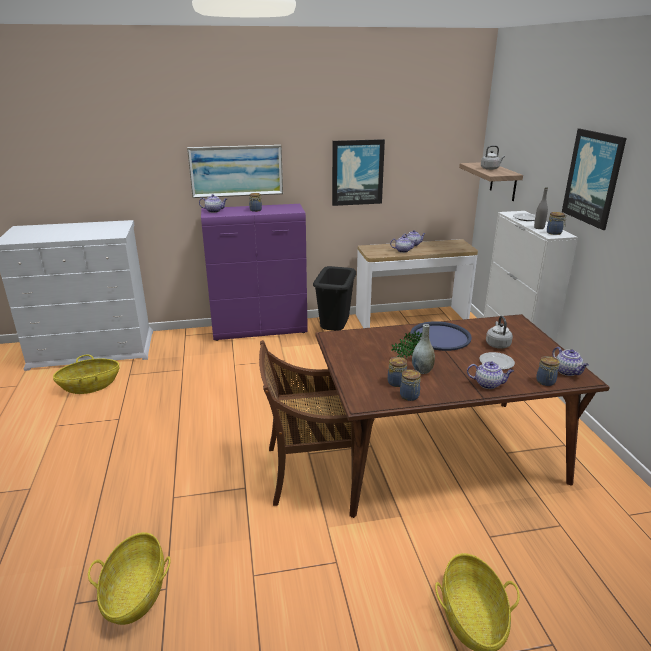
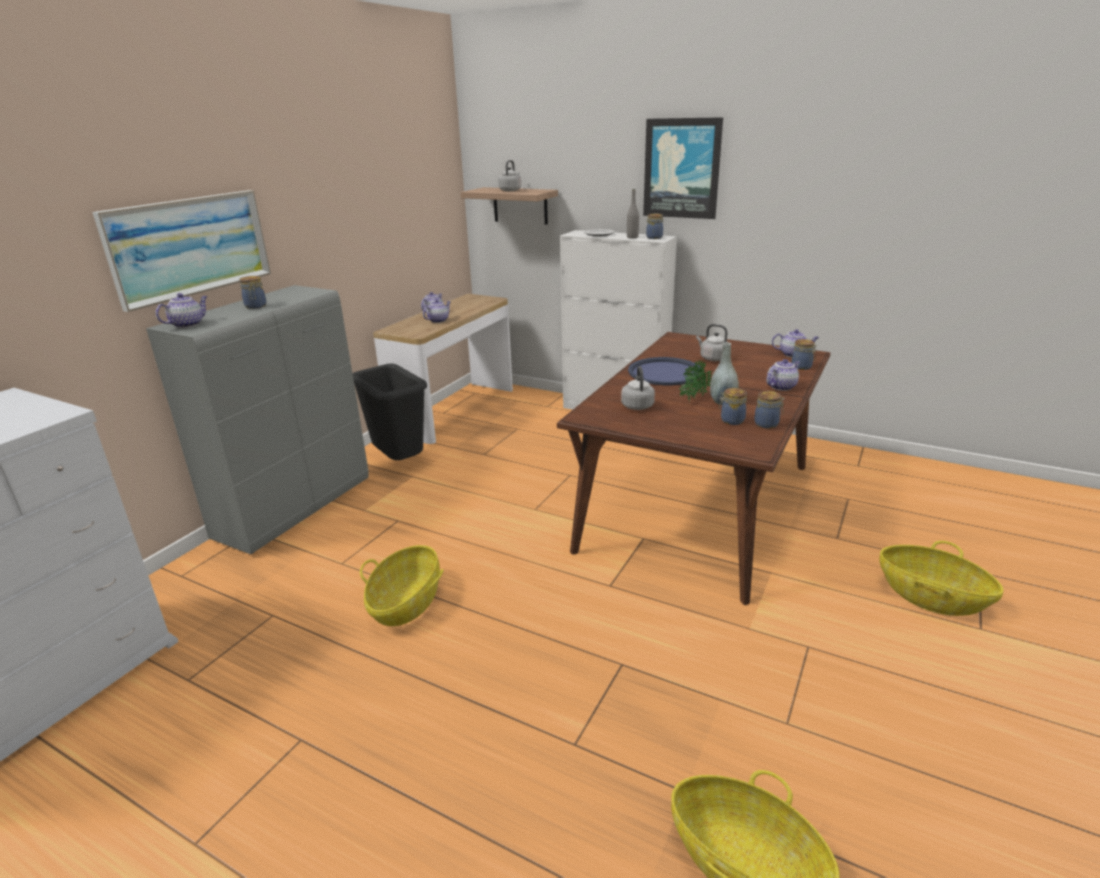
camera: 50 degrees left, 0 degrees up
(90, 386) = (139, 746): basket -> basket (406, 603)
(260, 330) = (296, 508): purple cabinet -> grey cabinet
(308, 472) = (643, 600): brown chair -> none
(357, 172) = (352, 223): picture -> none
(372, 345) = (637, 405): none -> grey kettle
(496, 362) = (746, 370): plate -> none

